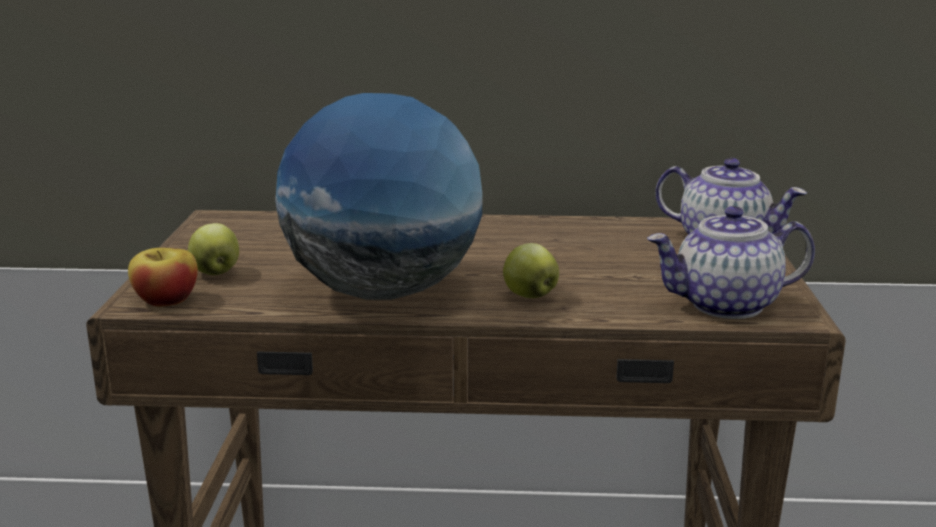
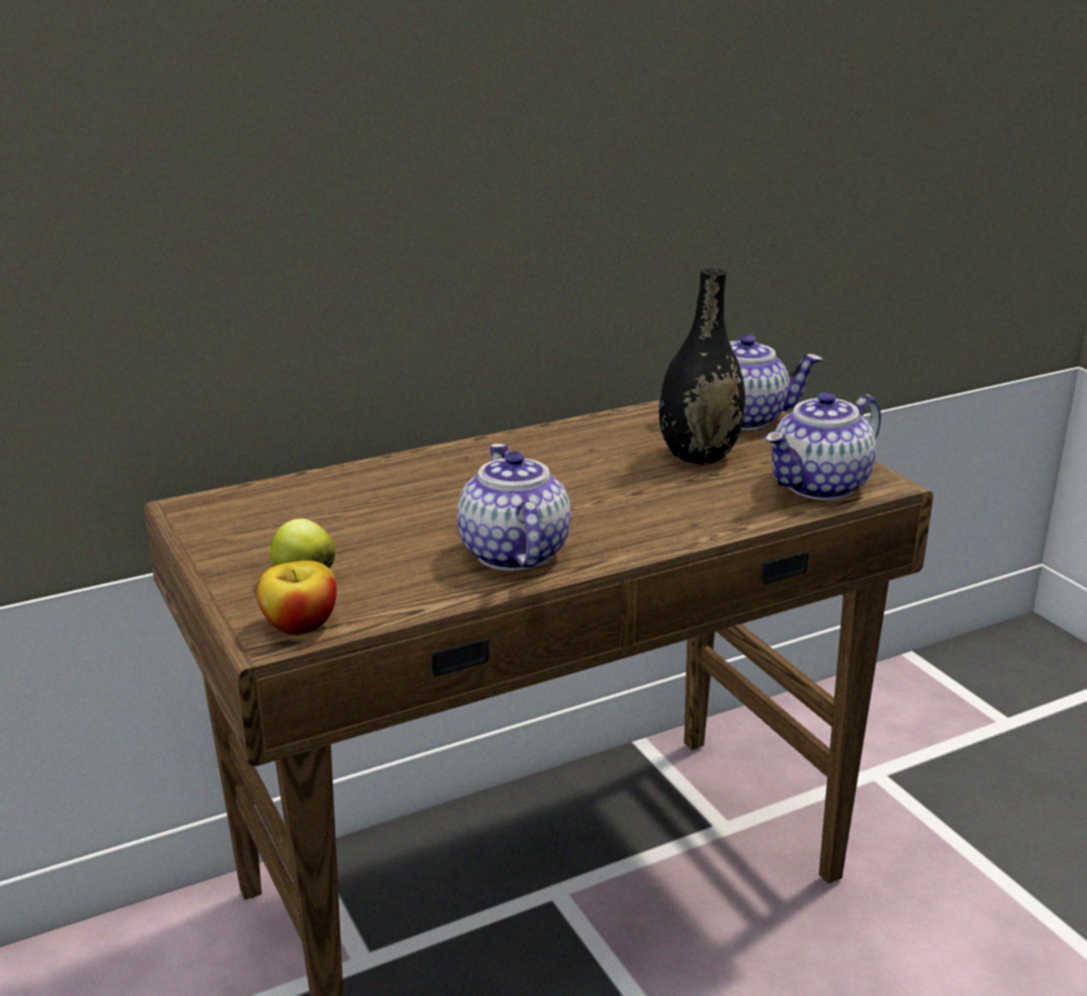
camera: 30 degrees left, 5 degrees up
(383, 292) = (512, 553): globe -> teapot
(529, 295) = (650, 519): apple -> none
(643, 260) = (699, 455): none -> black vase

